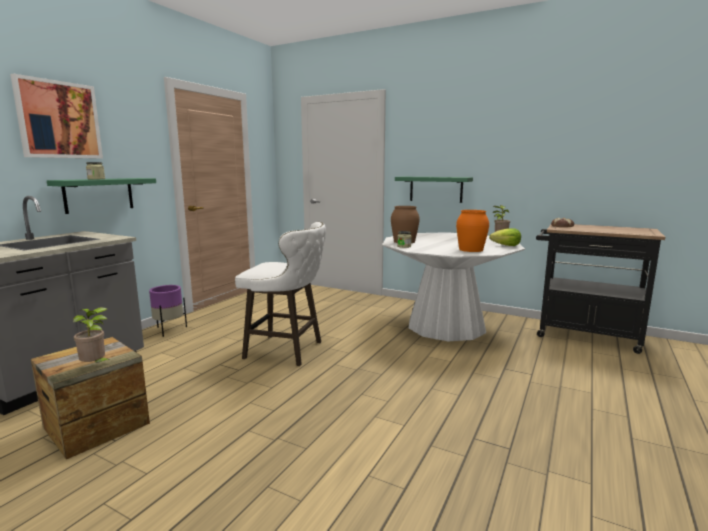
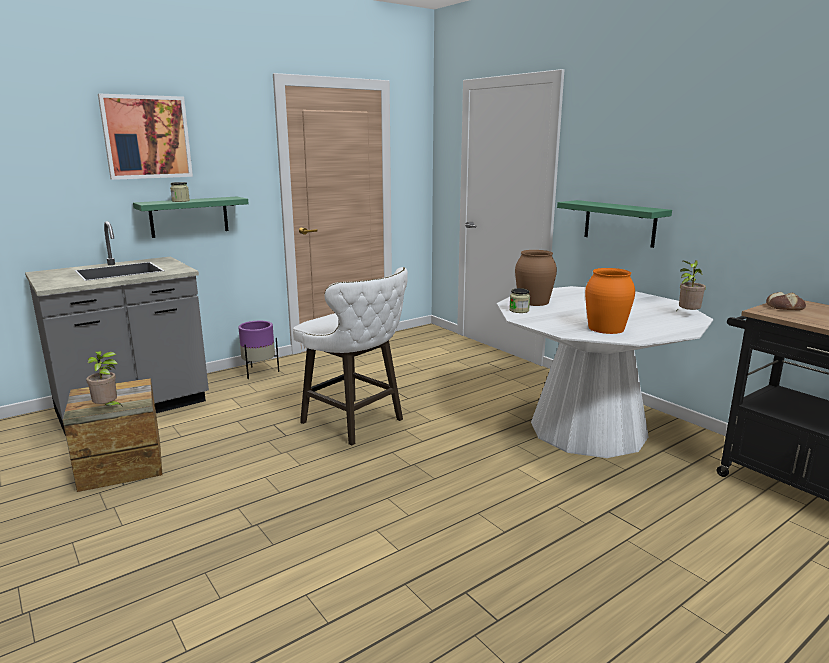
camera: 25 degrees right, 5 degrees up
(506, 246) = (676, 327): lettuce -> none

